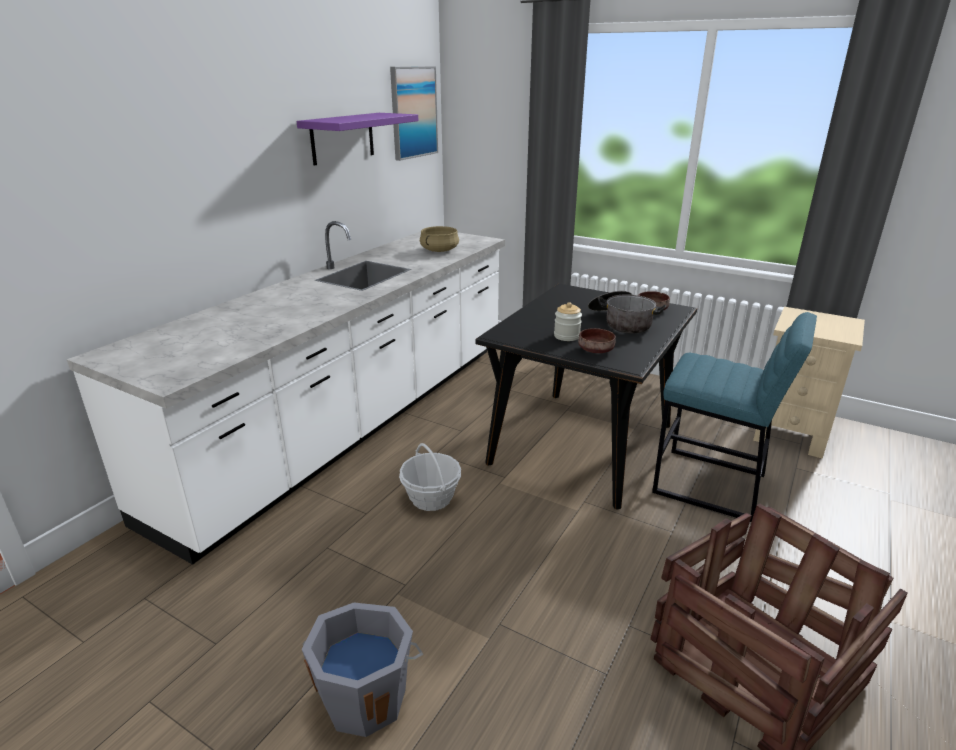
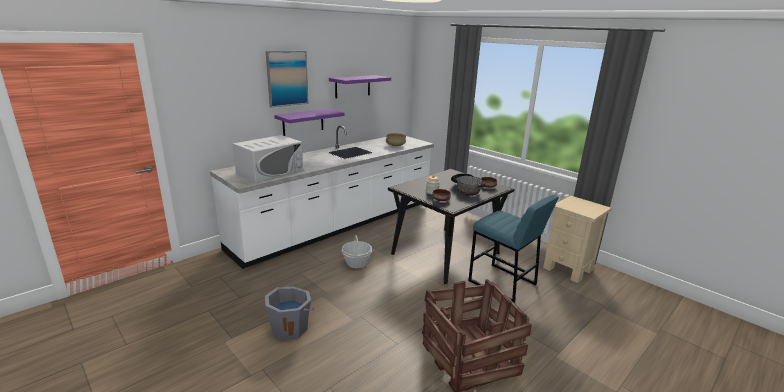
camera: 15 degrees right, 5 degrees down
(219, 342) = (270, 172): none -> white microwave
(257, 221) = (303, 122): none -> purple shelf
(413, 112) = (395, 75): picture -> picture (287, 78)

